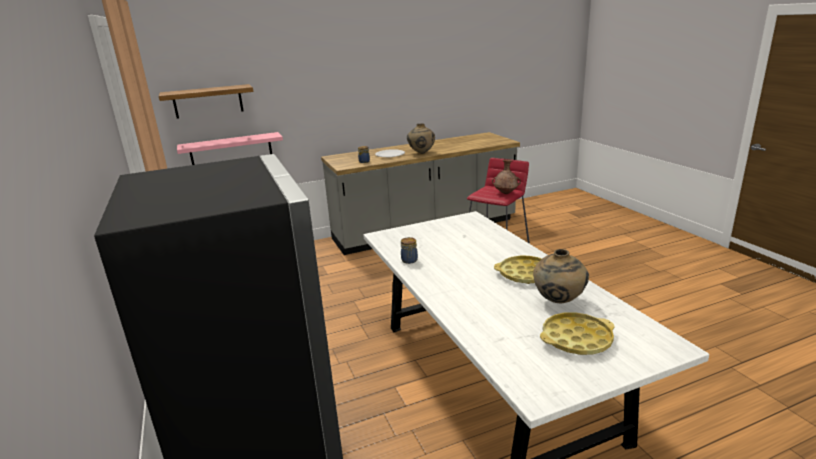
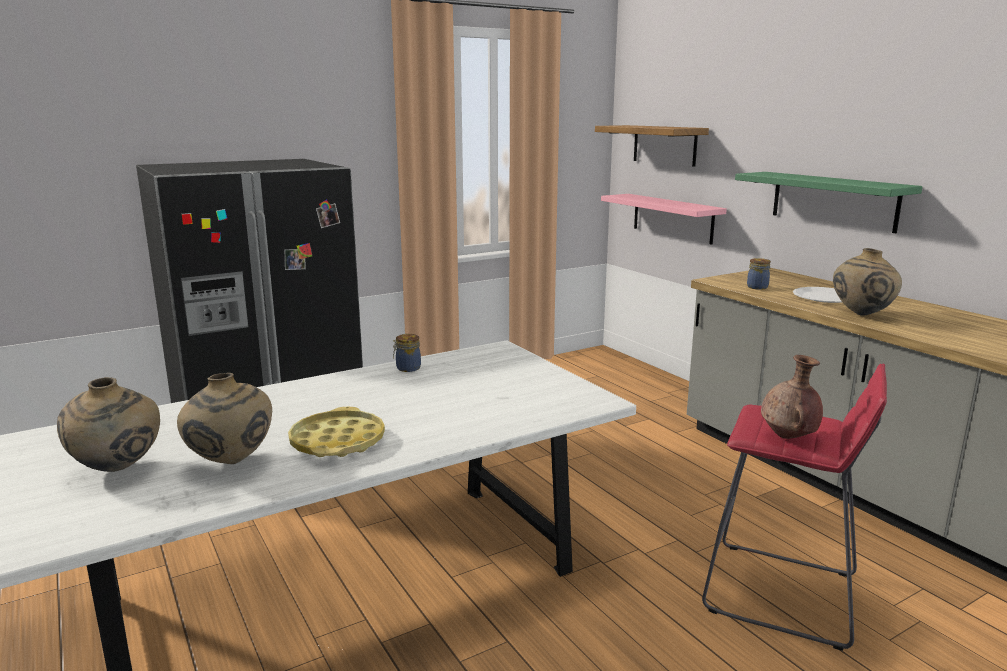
camera: 80 degrees right, 5 degrees down
(348, 111) = (833, 200): none -> green shelf
(576, 339) = (118, 469): yellow tray -> beige vase

